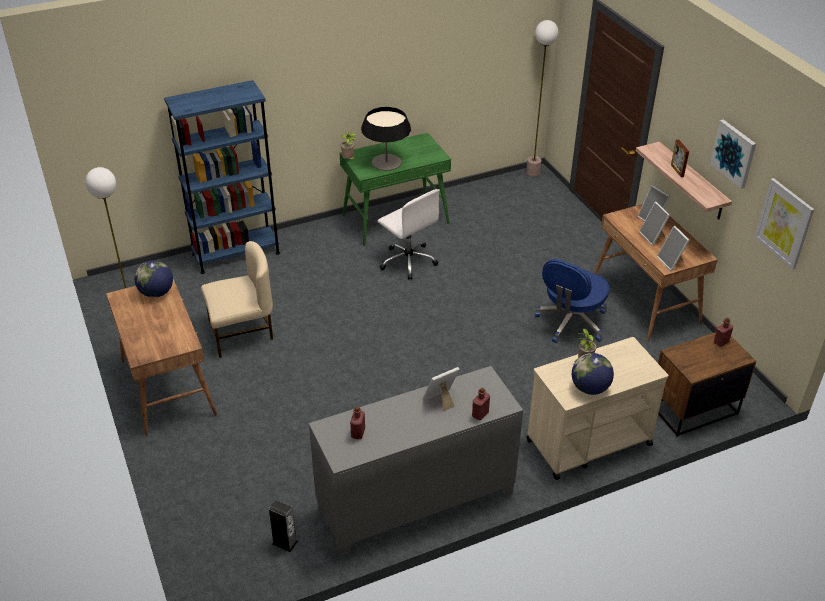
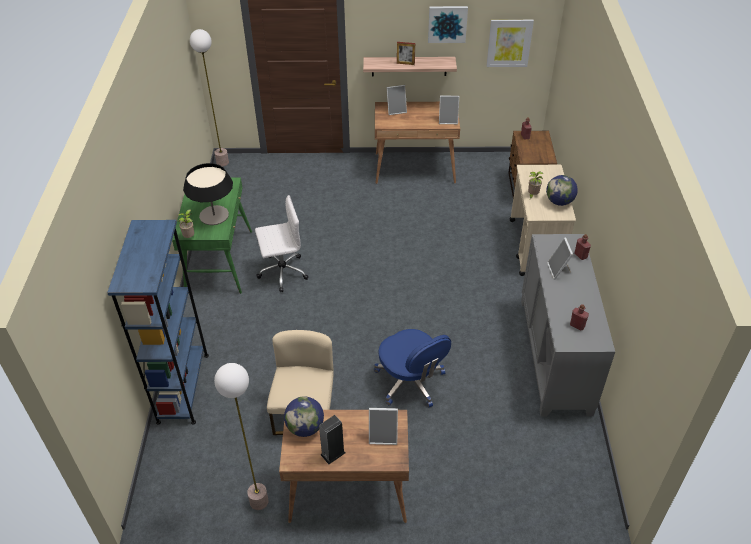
camera: 65 degrees left, 5 degrees up
(285, 542) = (568, 447): speaker -> speaker (333, 453)
(571, 322) = (414, 210): blue office chair -> blue office chair (410, 382)
(653, 237) = (416, 117): picture frame -> picture frame (383, 435)

